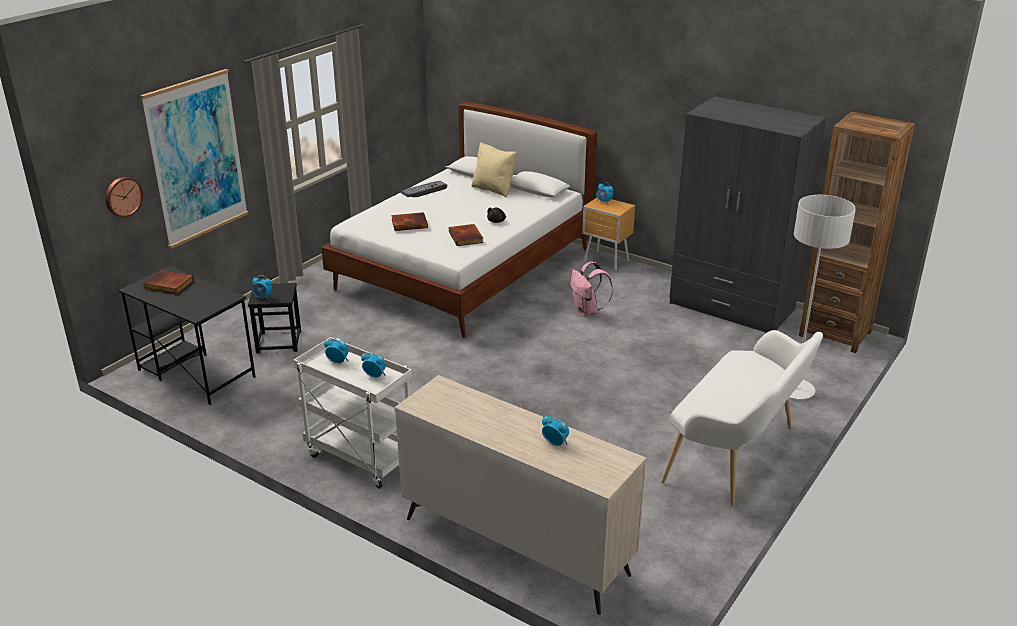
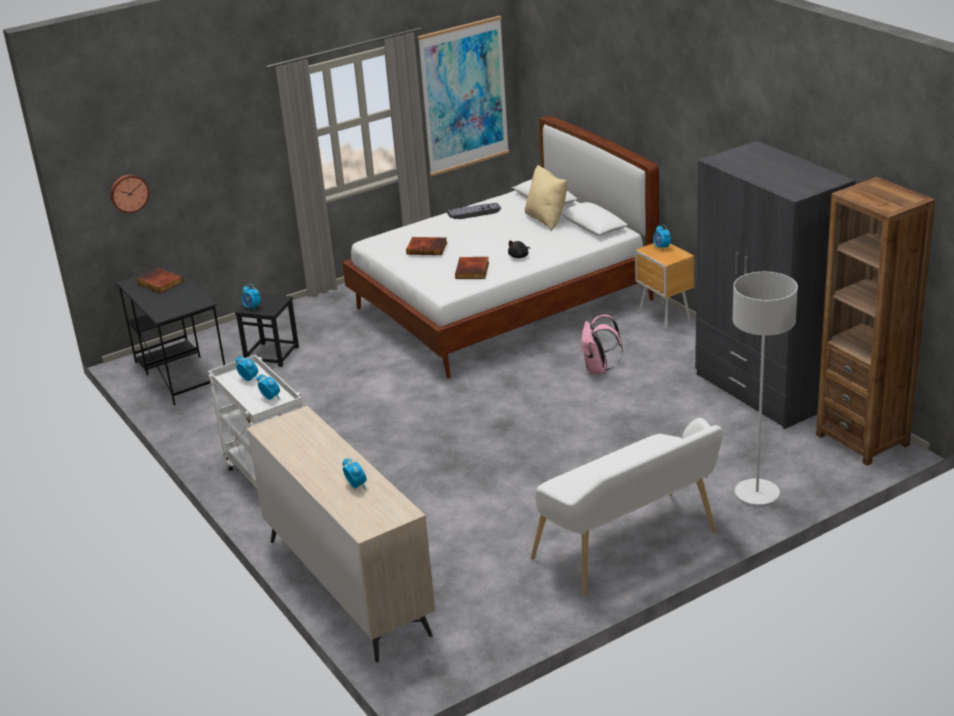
camera: 25 degrees right, 0 degrees up
(196, 158) = (213, 160): picture -> picture (464, 96)

